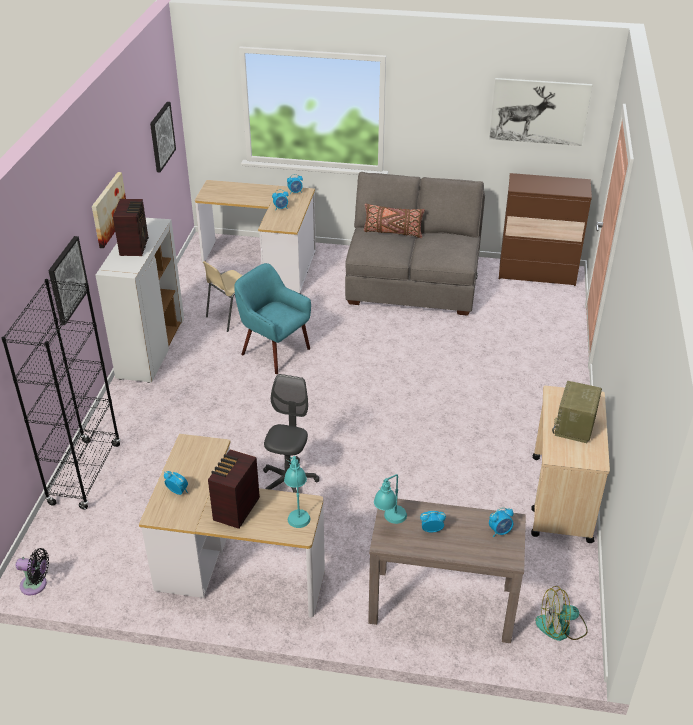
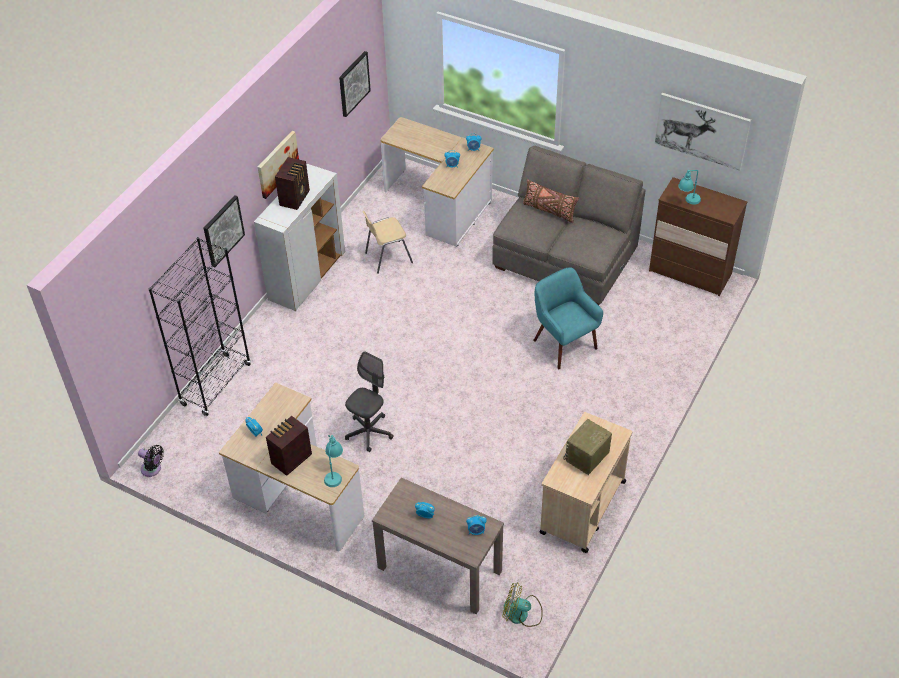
camera: 20 degrees right, 10 degrees up
(274, 351) = (409, 303): turquoise armchair -> turquoise armchair (564, 344)
(390, 521) = (398, 500): turquoise table lamp -> turquoise table lamp (688, 202)

